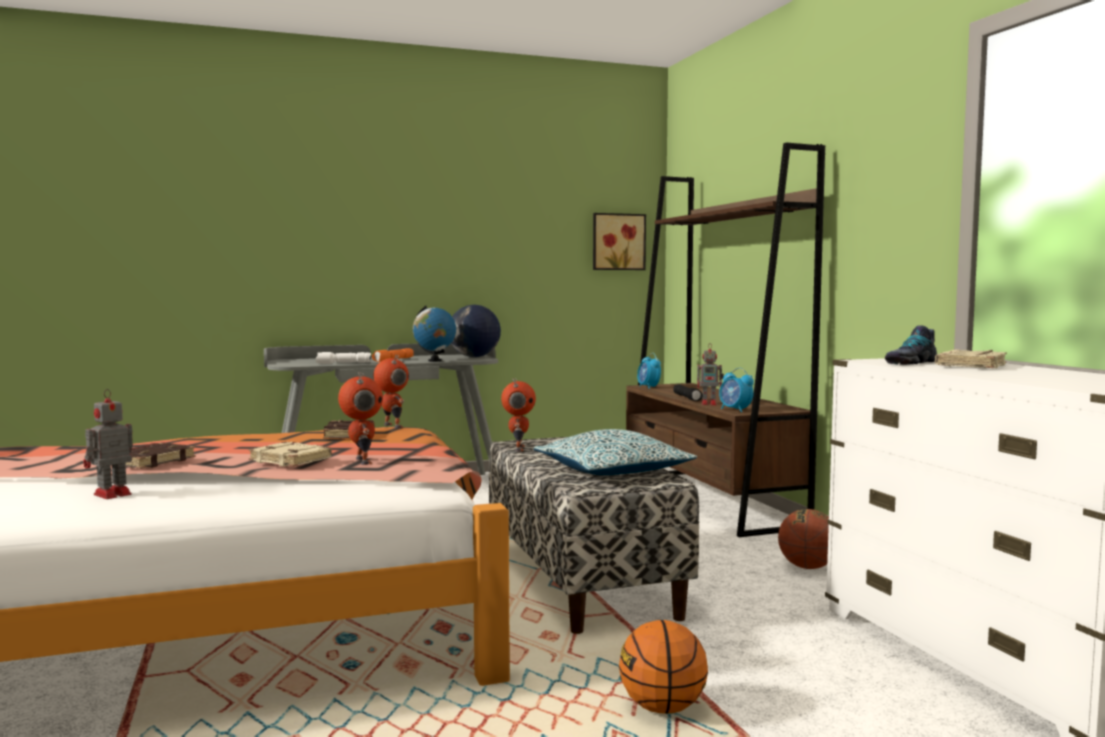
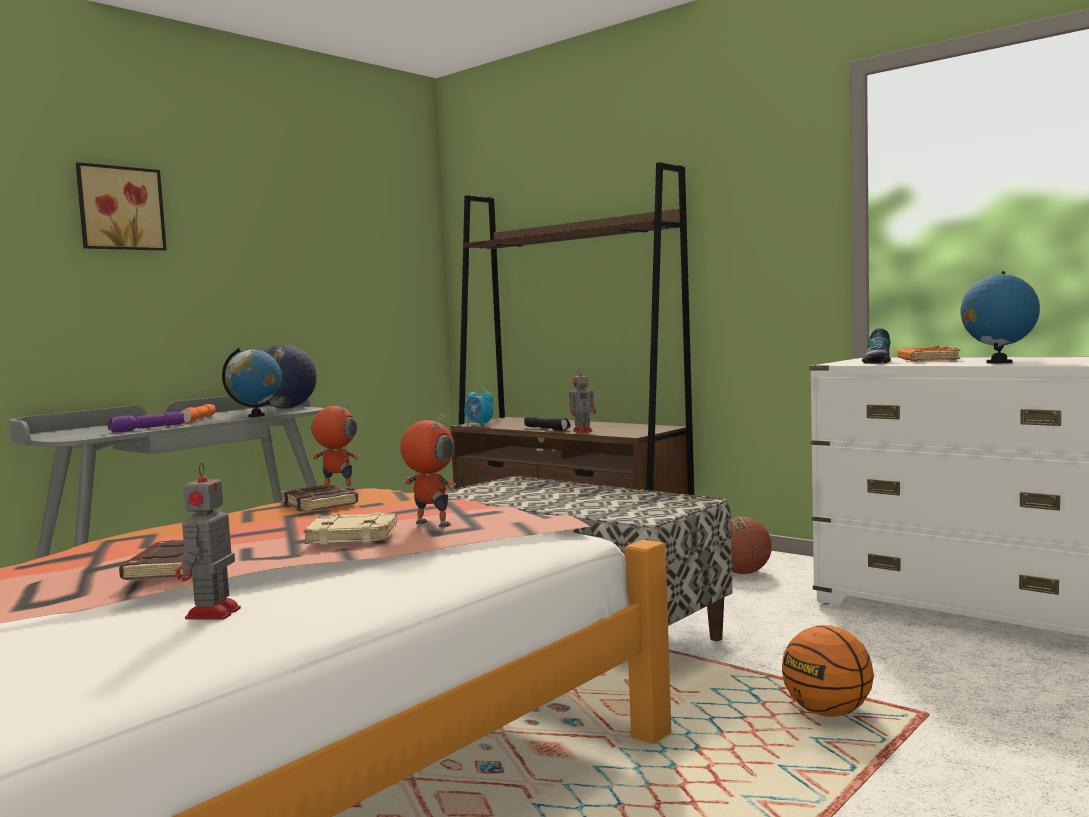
camera: 30 degrees left, 0 degrees up
(343, 363) = (147, 429): white flashlight -> purple flashlight
(518, 448) = (477, 497): toy robot -> none
(613, 472) = (630, 501): pillow -> none
(618, 242) = (404, 268): picture -> picture (119, 208)
(735, 410) = (623, 433): alarm clock -> none
(969, 365) = (926, 360): beige book -> orange book
(1009, 376) = (998, 362): none -> globe

